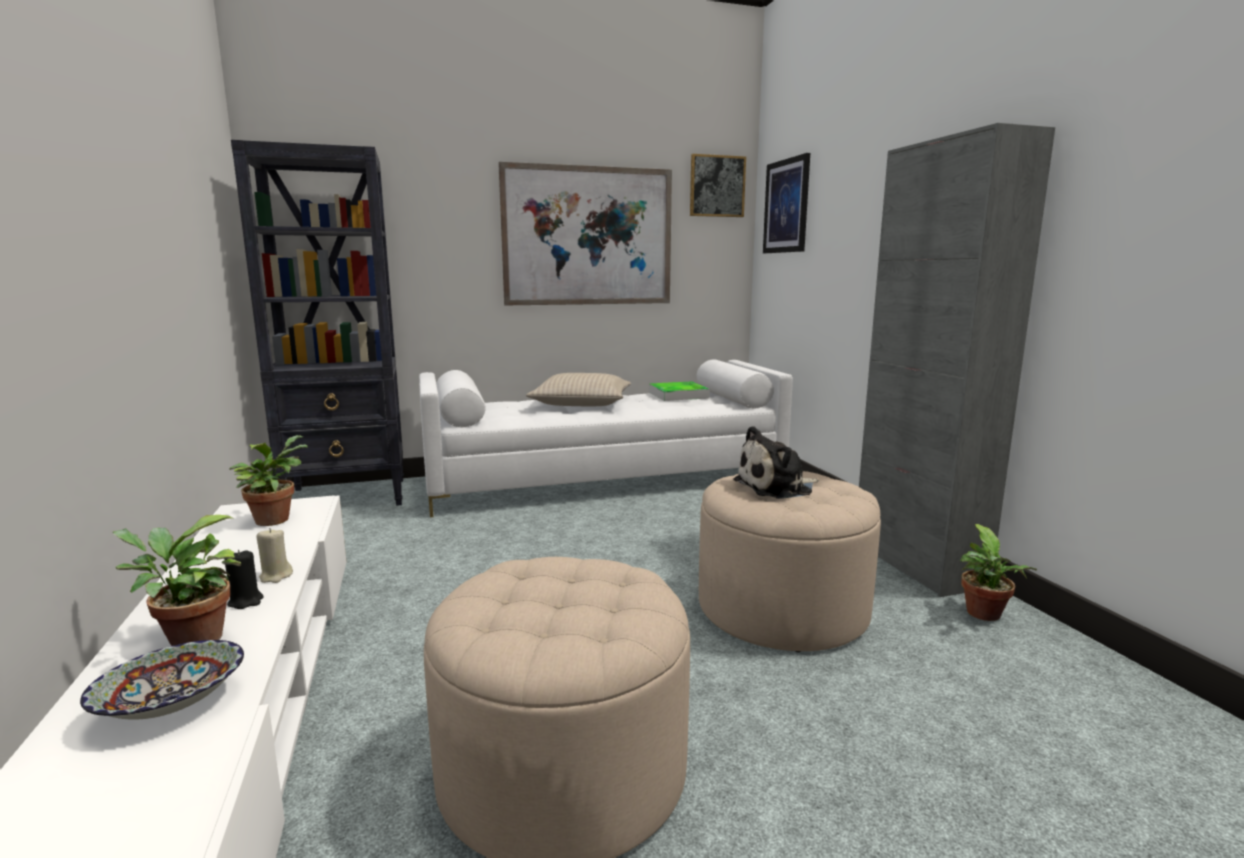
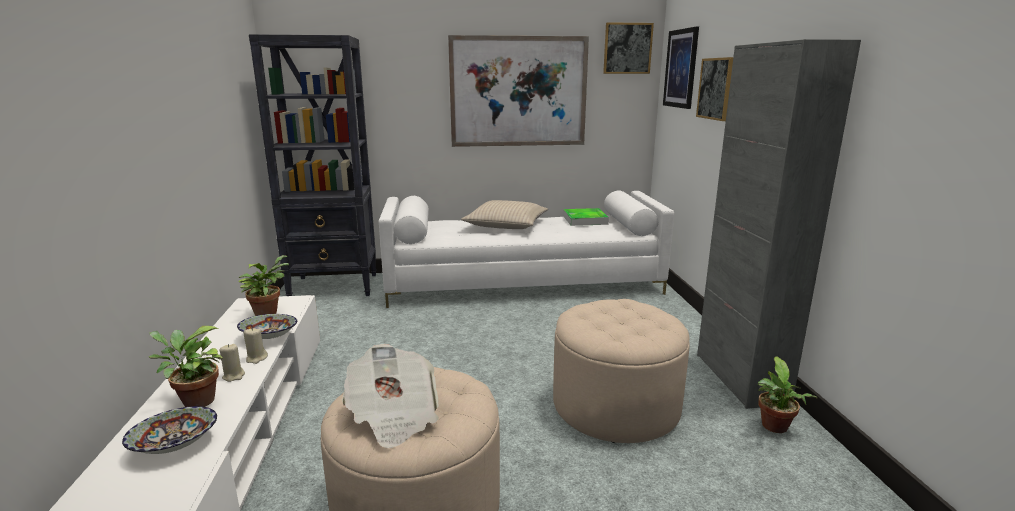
camera: 10 degrees right, 5 degrees up
(246, 601) = (234, 376): black candle -> beige candle
(287, 549) = (269, 338): none -> bowl
(542, 619) = (393, 416): none -> newspaper
(777, 487) = (612, 318): plush toy -> none
(840, 221) = (716, 88): none -> picture

